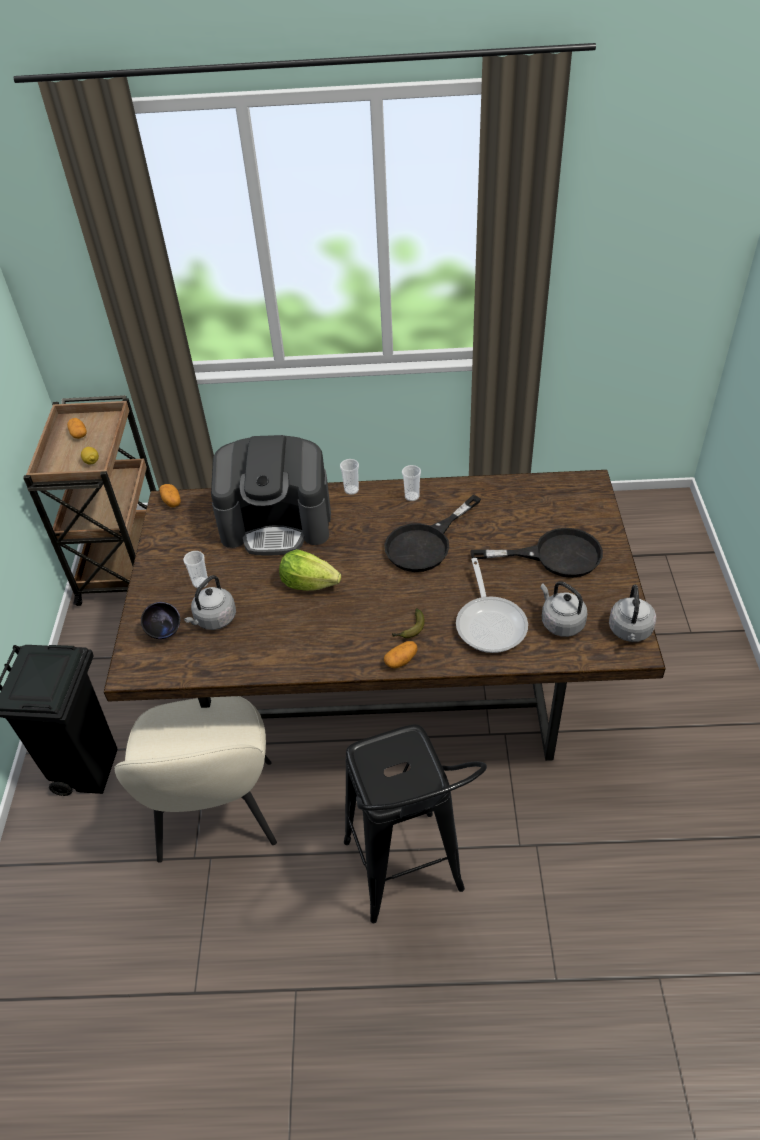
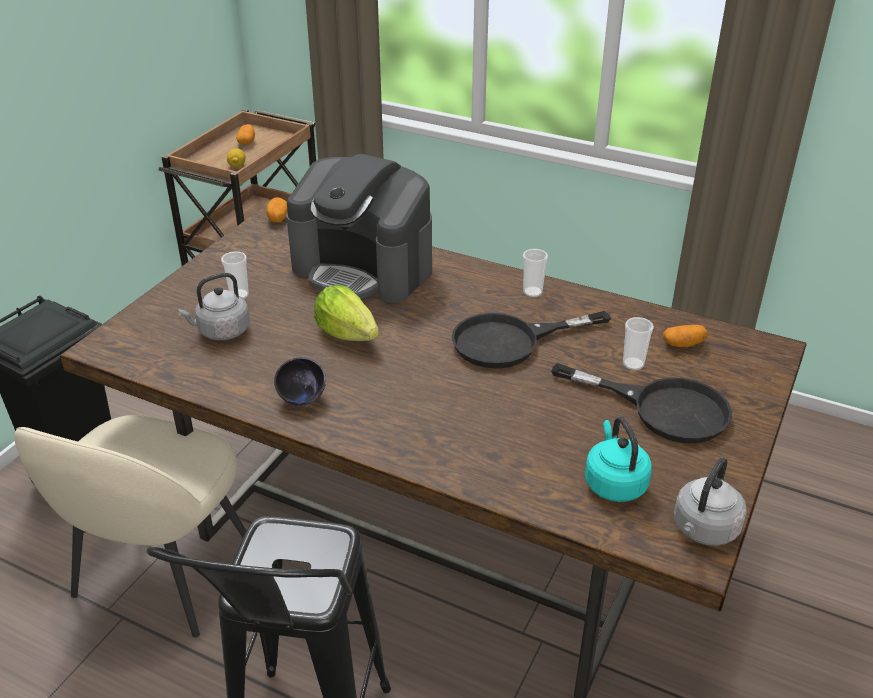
camera: 25 degrees right, 10 degrees down
(164, 631) = (164, 324): black bowl -> black bowl (302, 398)
(351, 490) = (469, 265): cup -> cup (633, 364)
(401, 660) = (382, 446): potato -> potato (683, 344)
(409, 629) = (419, 418): banana -> none
(490, 623) = (522, 449): frying pan -> none
(560, 622) = (614, 483): grey kettle -> turquoise kettle

